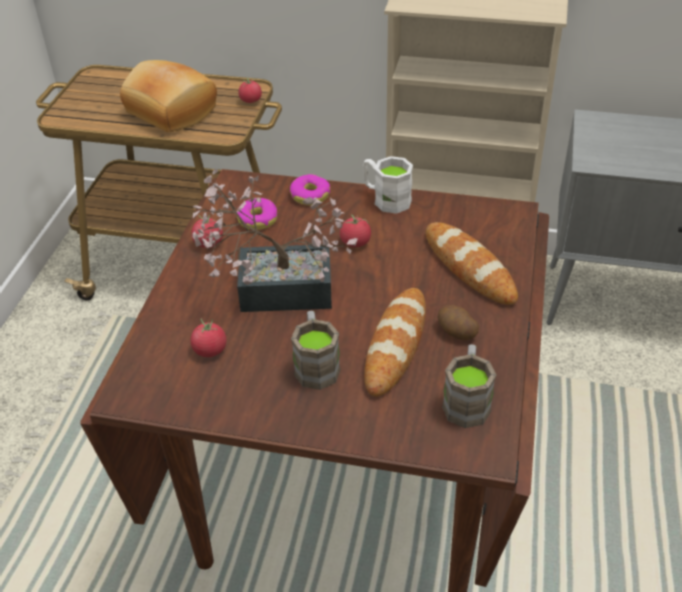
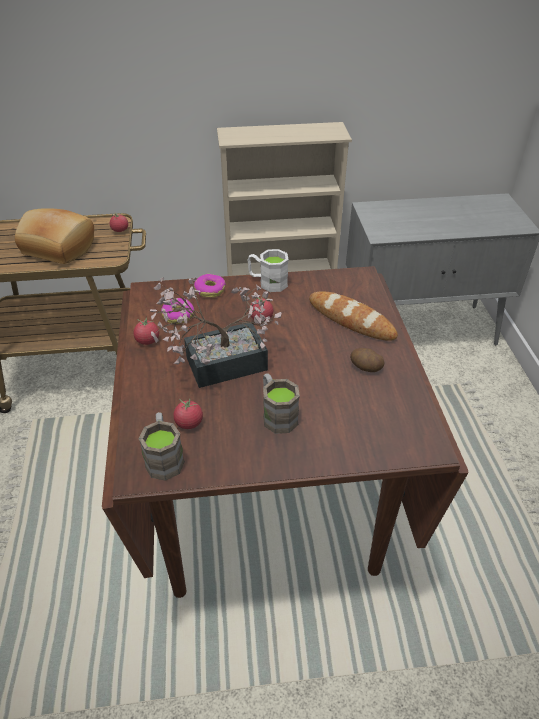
camera: 20 degrees left, 0 degrees up
(396, 345) = (328, 386): bread -> none
(467, 400) = (398, 414): brown mug -> brown mug (164, 457)

